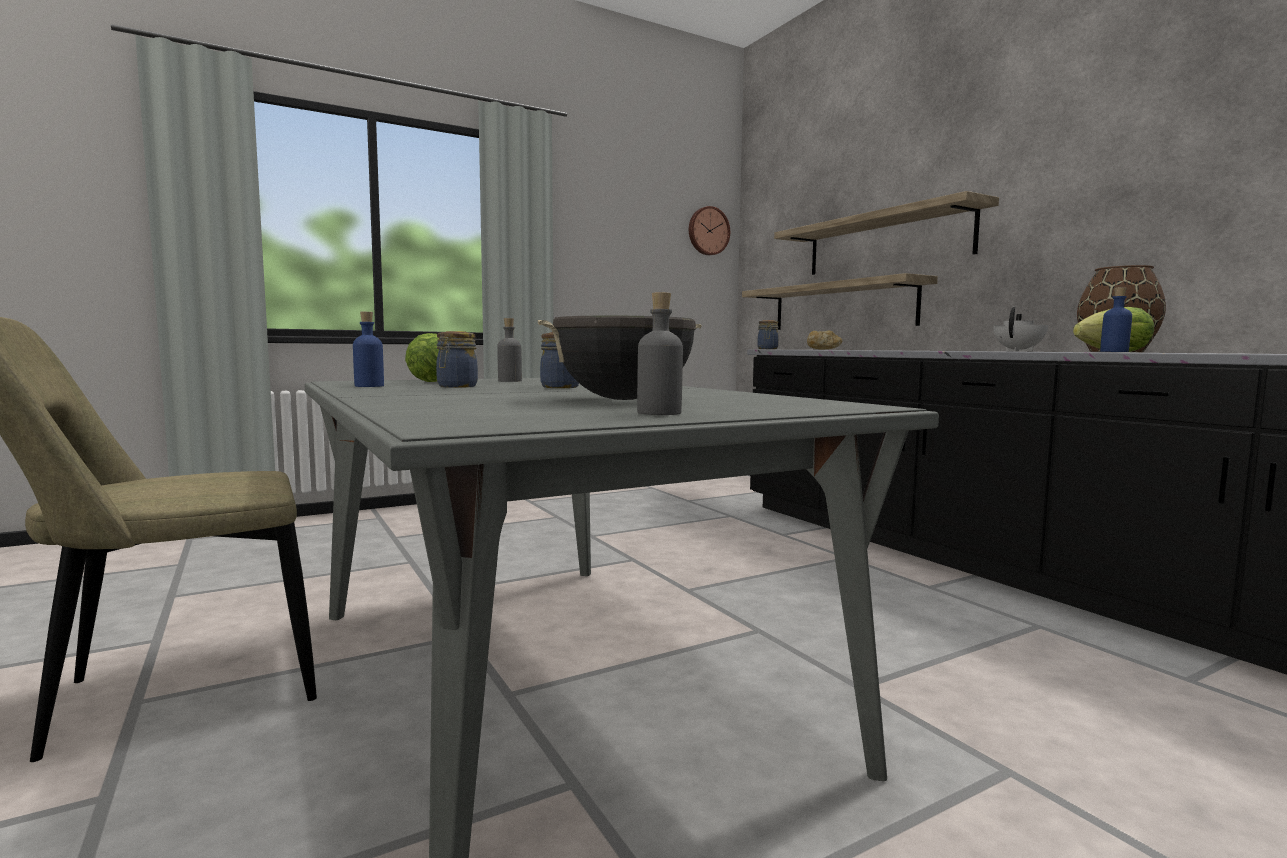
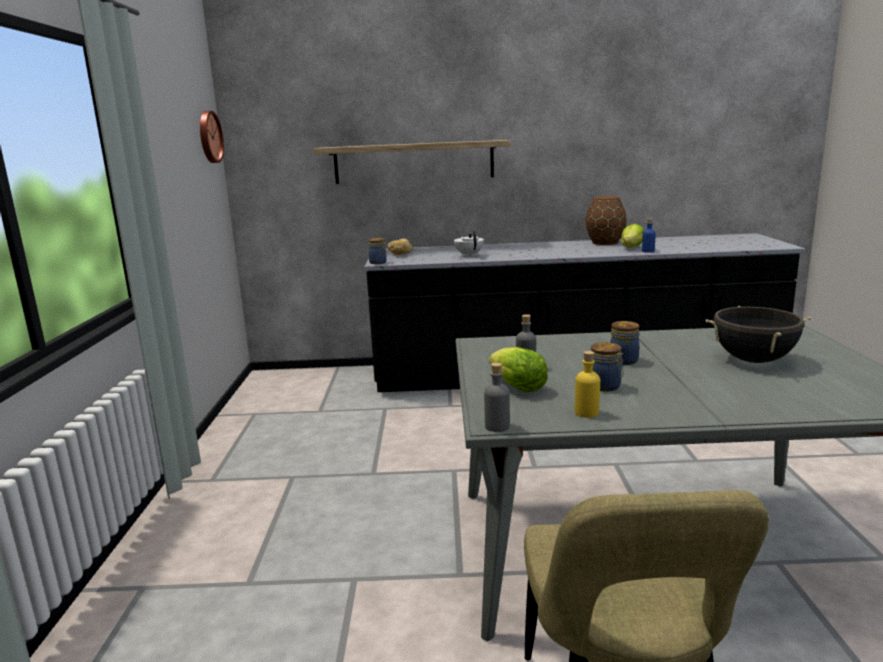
camera: 60 degrees left, 10 degrees up
(369, 386) = (586, 413): blue bottle -> yellow bottle
(659, 413) = (844, 365): grey bottle -> grey bottle (497, 426)
(841, 306) = (373, 212): shelf -> none
(1019, 351) = (565, 247): white teapot -> white teapot (469, 255)

